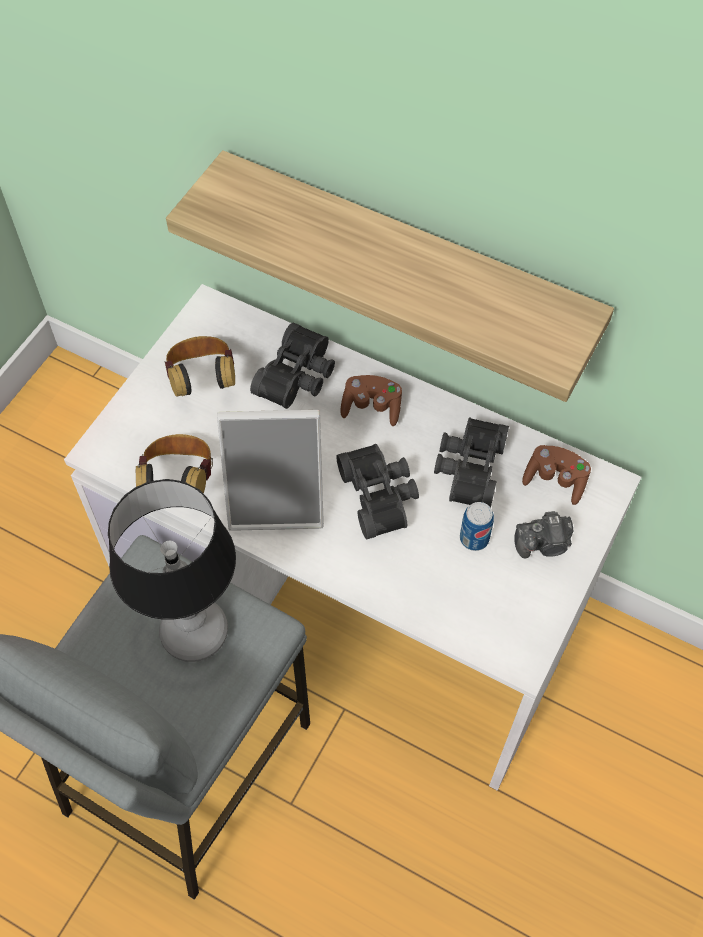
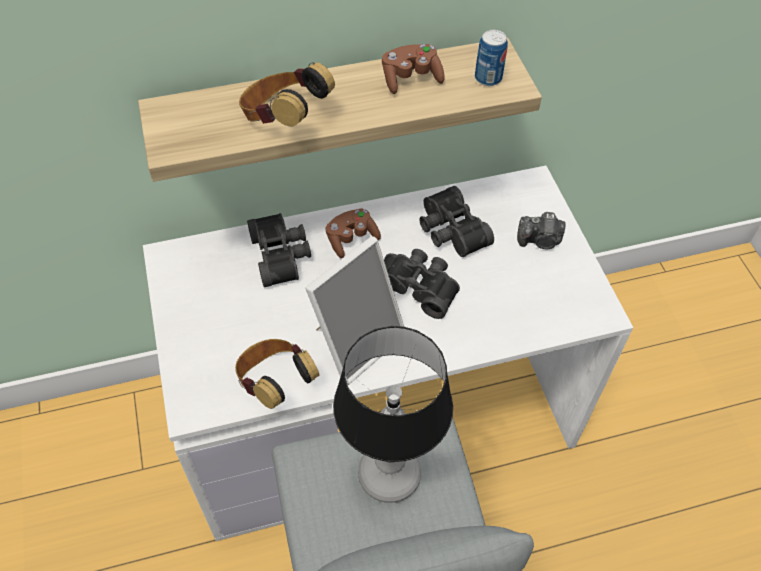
camera: 45 degrees left, 5 degrees down
(203, 381) = (216, 306): headphones -> headphones (284, 120)
(474, 538) = (500, 268): can -> can (488, 78)
(544, 544) = (540, 240): camera -> camera turned 60 degrees clockwise
(555, 480) = (505, 201): brown game controller -> brown game controller (411, 78)

